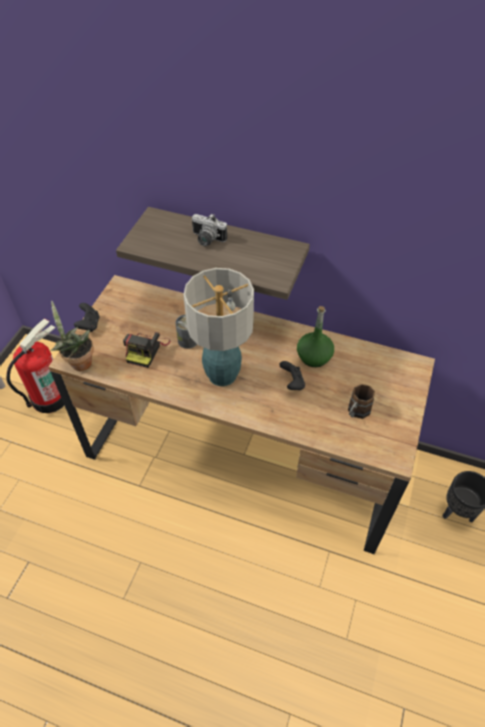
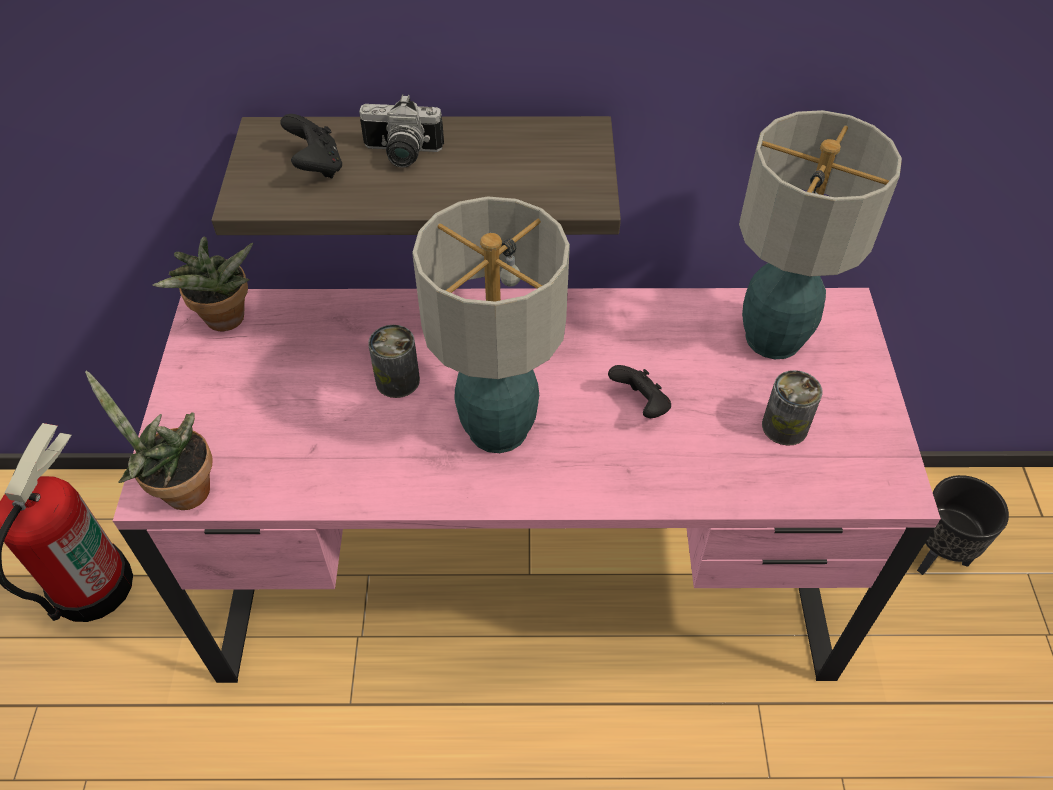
camera: 20 degrees left, 0 degrees up
(89, 325) = (171, 405): black game controller -> black game controller (316, 167)
(125, 294) = (225, 322): none -> potted plant
(146, 350) = (319, 423): camera -> none
(242, 453) = (526, 573): brown desk -> pink desk
(314, 356) = (656, 343): green bottle -> none
(356, 412) = (784, 426): brown mug -> can
(372, 370) = (774, 339): none -> table lamp

